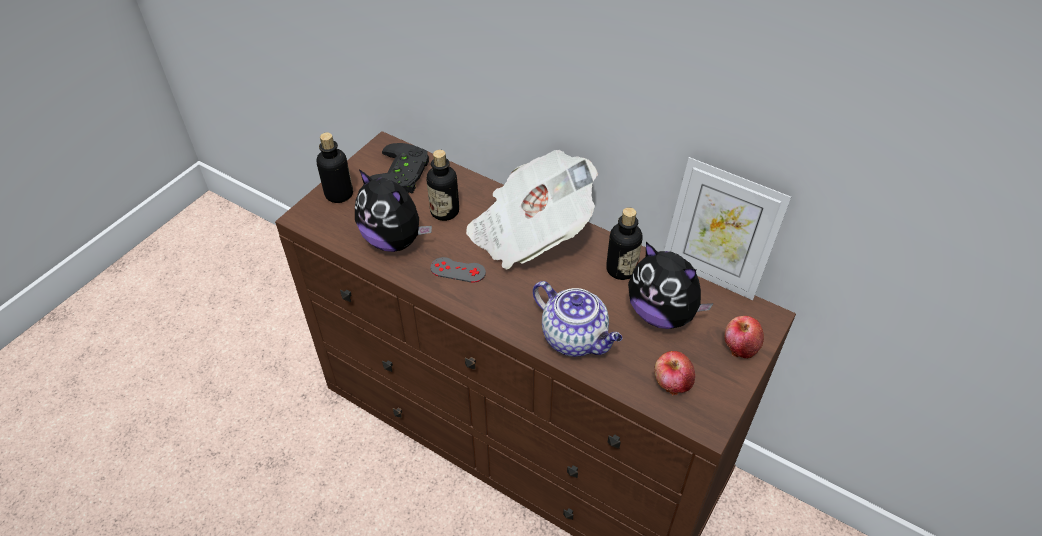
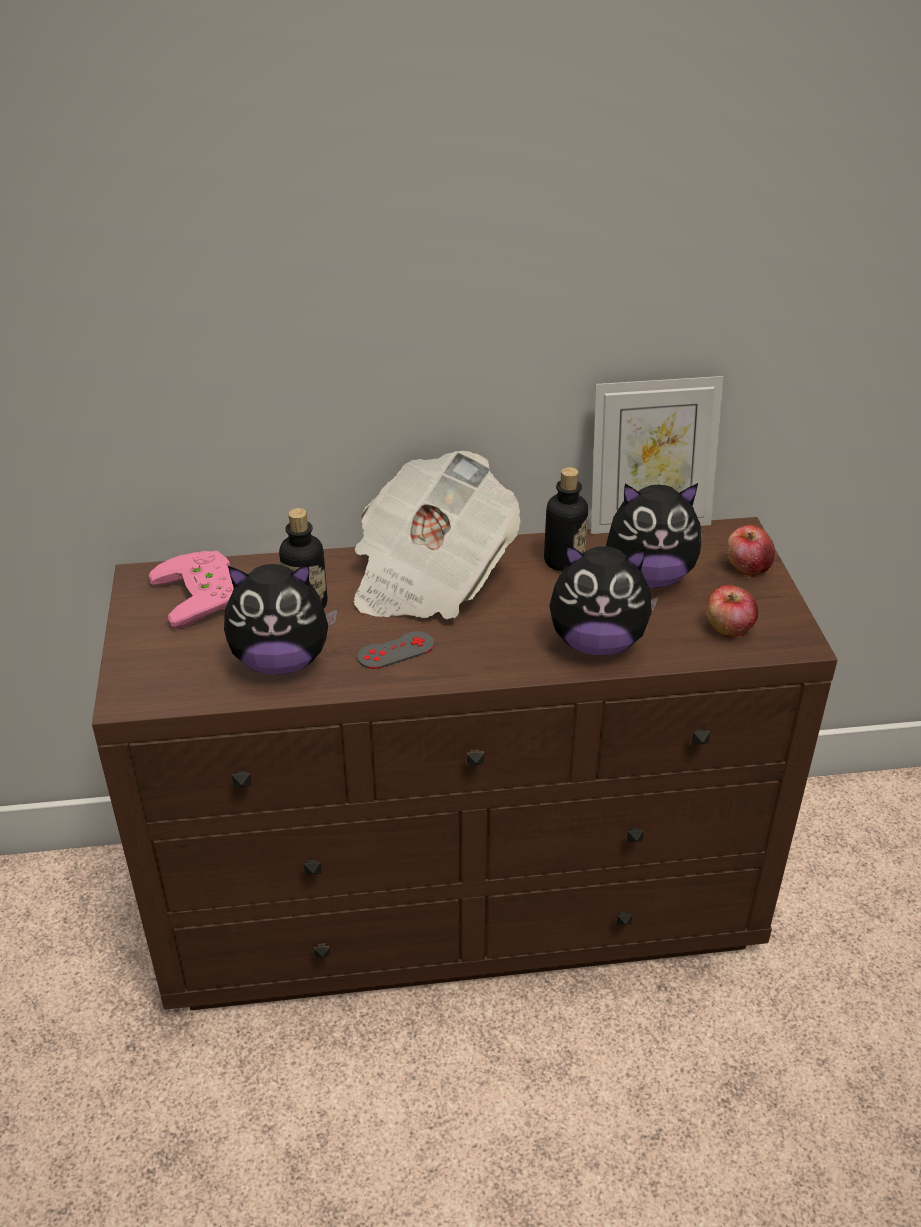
camera: 40 degrees left, 10 degrees down
(339, 194) = (146, 653): bottle -> none
(403, 174) = (205, 594): black game controller -> pink game controller
(575, 338) = (597, 643): teapot -> plush toy

